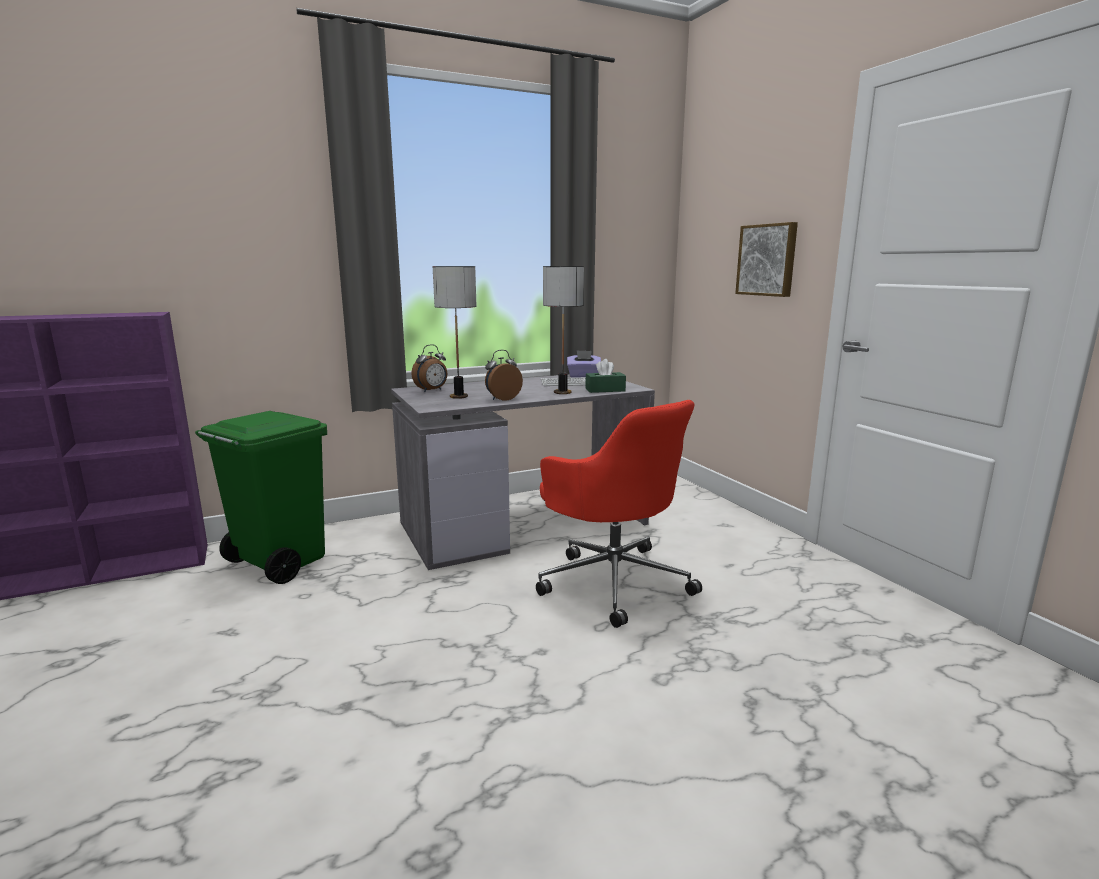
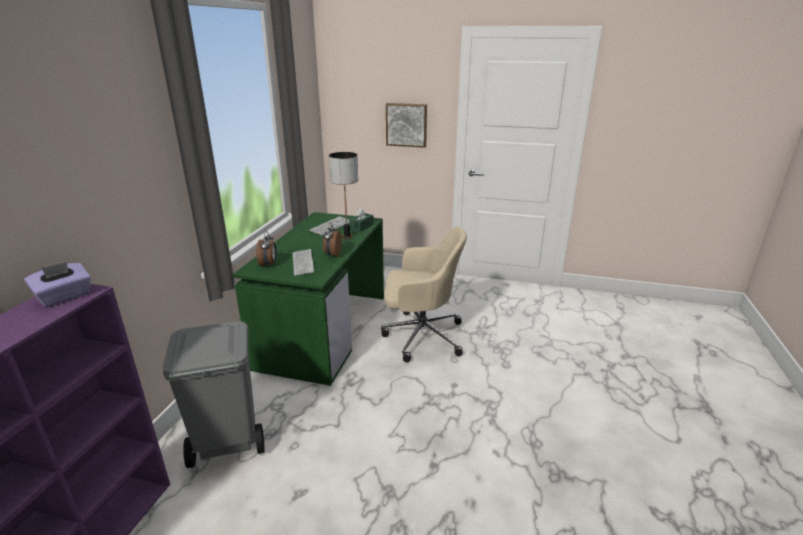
camera: 50 degrees left, 10 degrees up
(279, 562) = (227, 443): green trash can -> grey trash can
(459, 396) = (303, 263): table lamp -> keyboard
(524, 523) = (324, 329): grey desk -> green desk
(583, 376) = (318, 218): purple tissue box -> purple tissue box (65, 297)
(613, 580) = (421, 335): red office chair -> beige office chair

